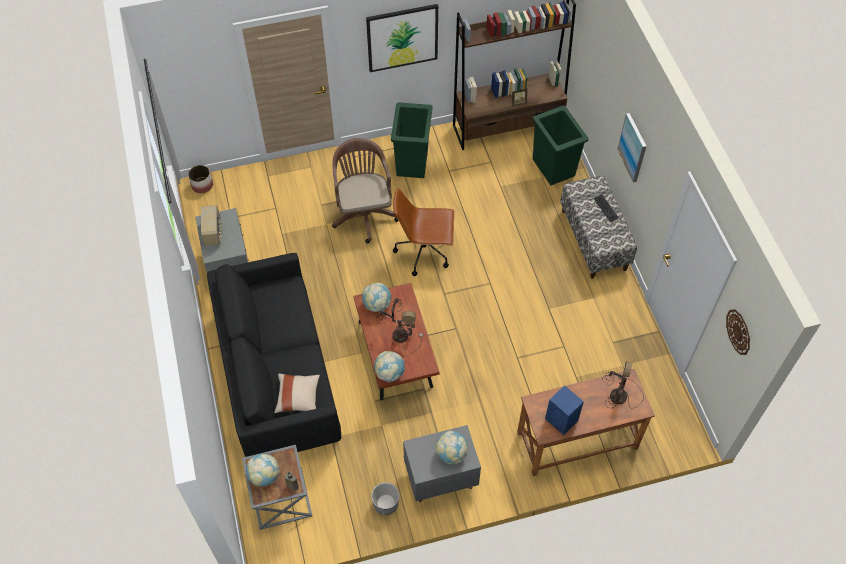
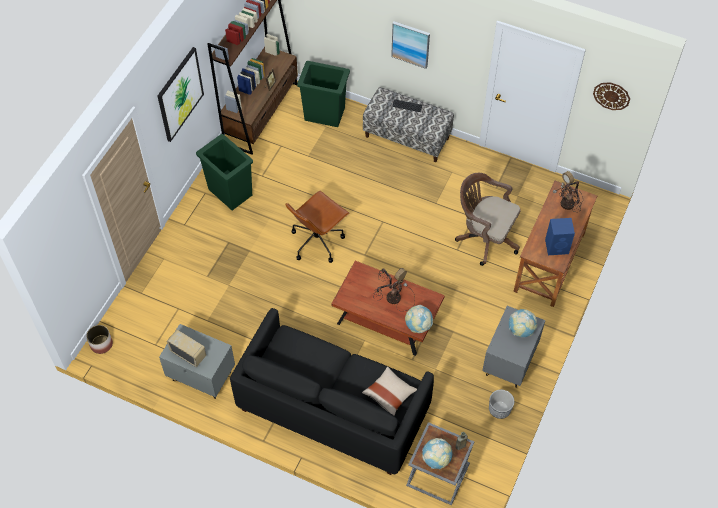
camera: 50 degrees left, 0 degrees up
(364, 213) = (243, 254): brown office chair -> brown office chair (484, 237)
(377, 305) = (353, 294): globe -> none

